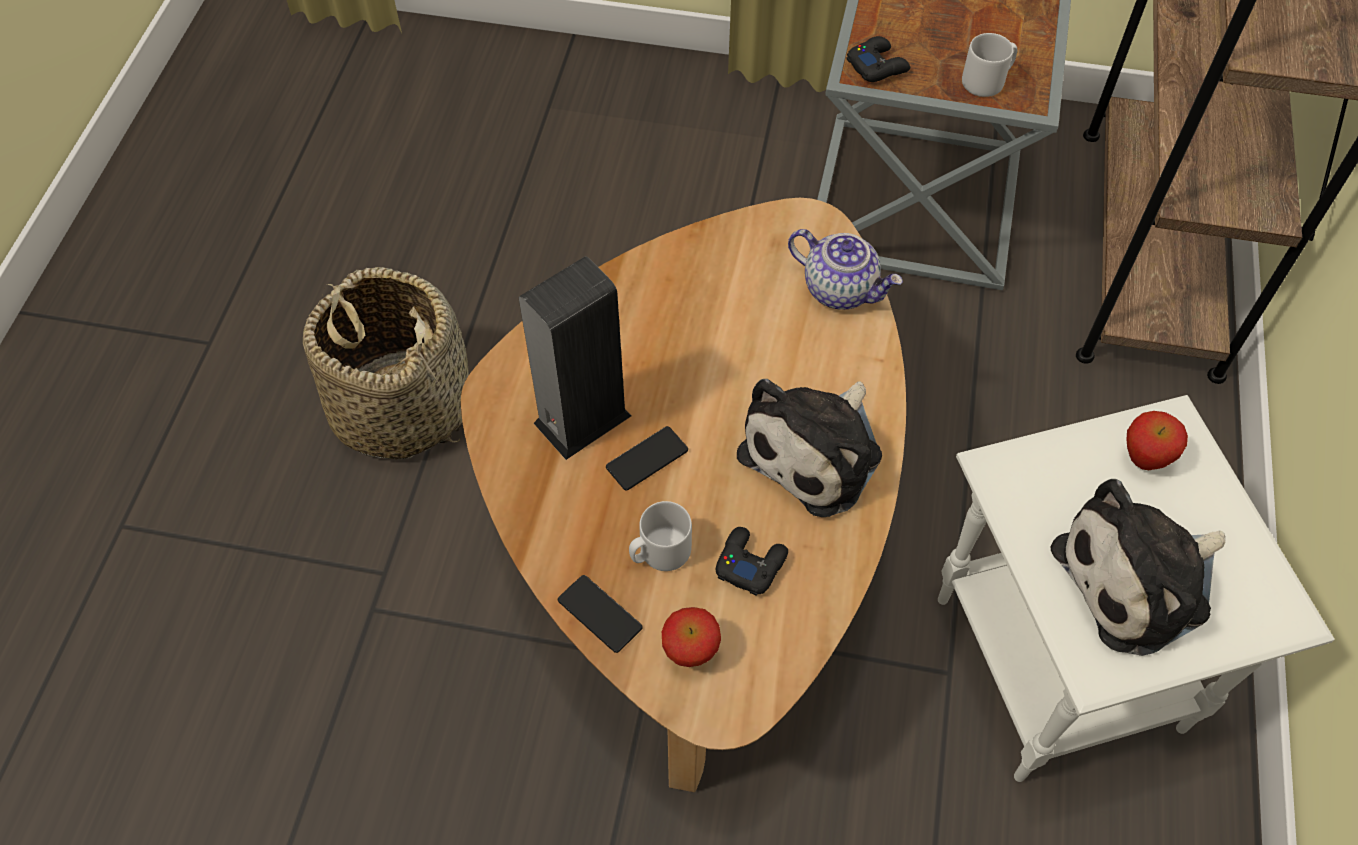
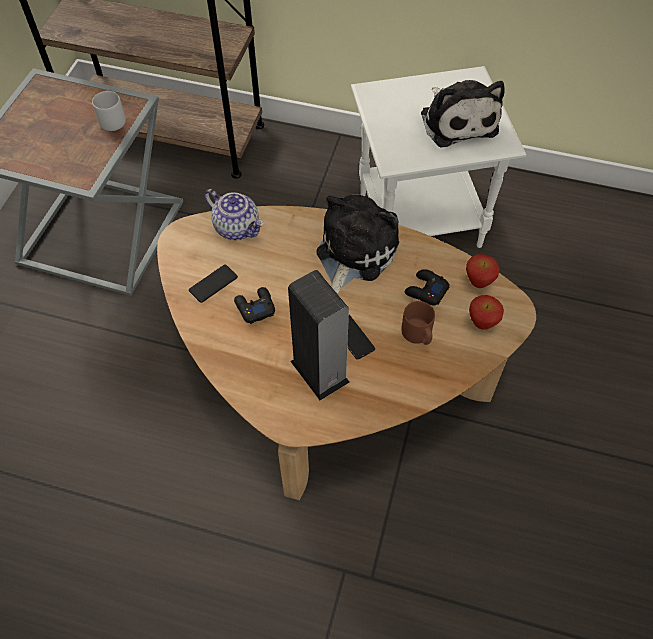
camera: 85 degrees left, 0 degrees up
(401, 406) = (206, 563): basket -> none
(599, 614) = (458, 367): phone -> phone (213, 284)
(659, 552) = (418, 334): grey mug -> brown mug
(816, 451) = (353, 252): plush toy -> plush toy turned 105 degrees counterclockwise
(840, 289) = (237, 227): teapot -> teapot turned 90 degrees clockwise
(877, 65) = (80, 169): black game controller -> black game controller (255, 307)
(1143, 459) = (390, 106): apple -> apple (478, 283)

